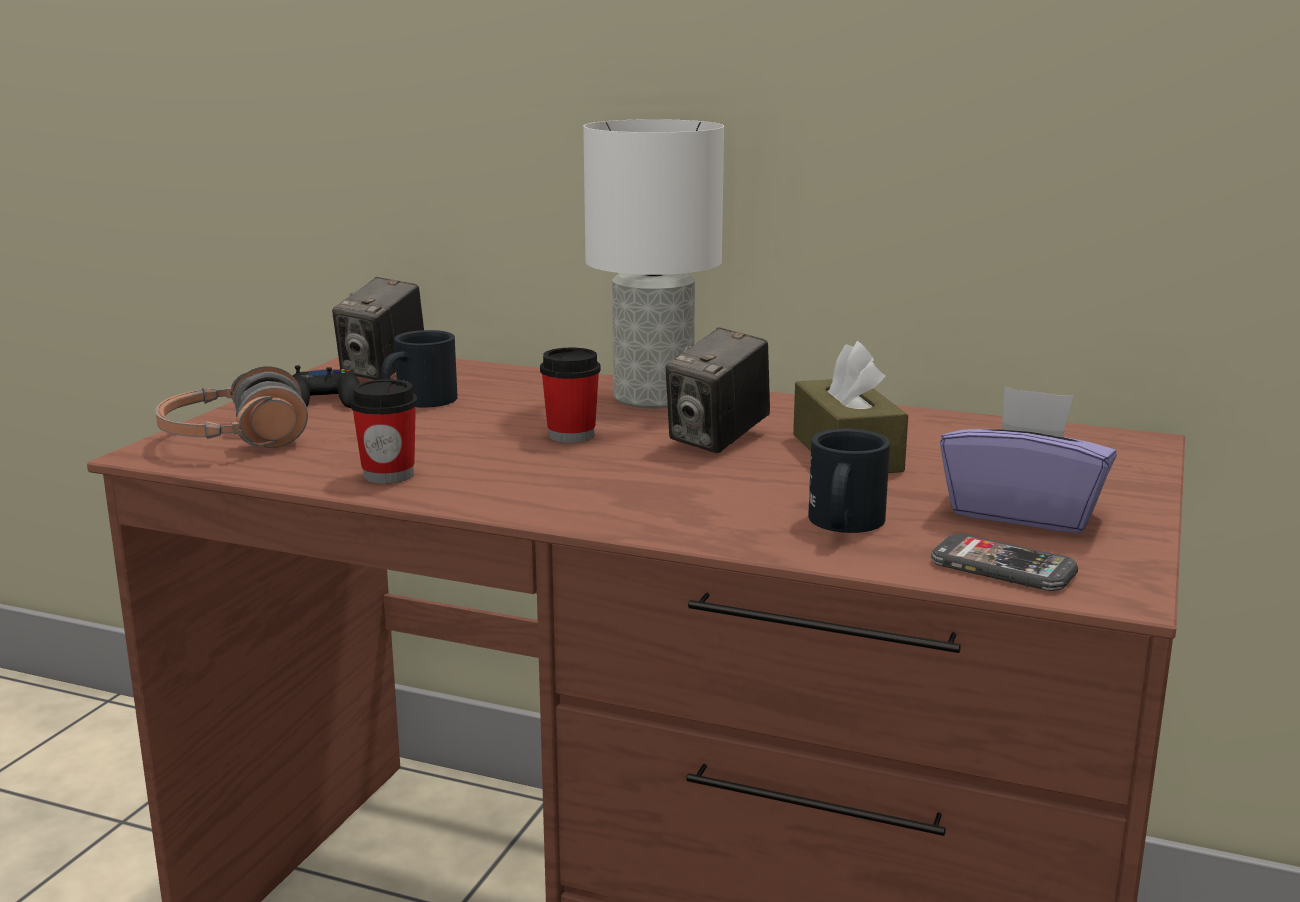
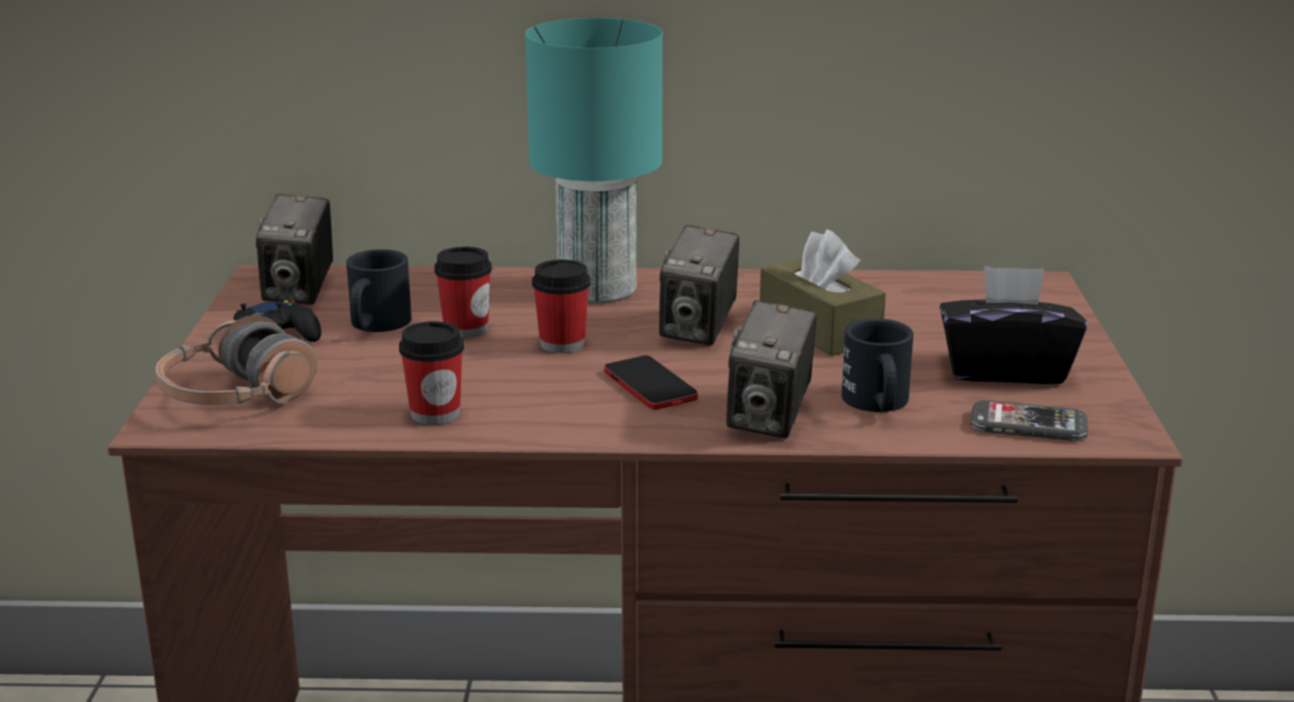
camera: 20 degrees left, 5 degrees up
(495, 414) = (466, 329): none -> cup
(619, 478) = (650, 385): none -> phone
(653, 397) = (596, 289): white table lamp -> turquoise table lamp
(711, 522) = (769, 418): none -> camera
(1023, 513) = (1005, 370): purple tissue box -> black tissue box

